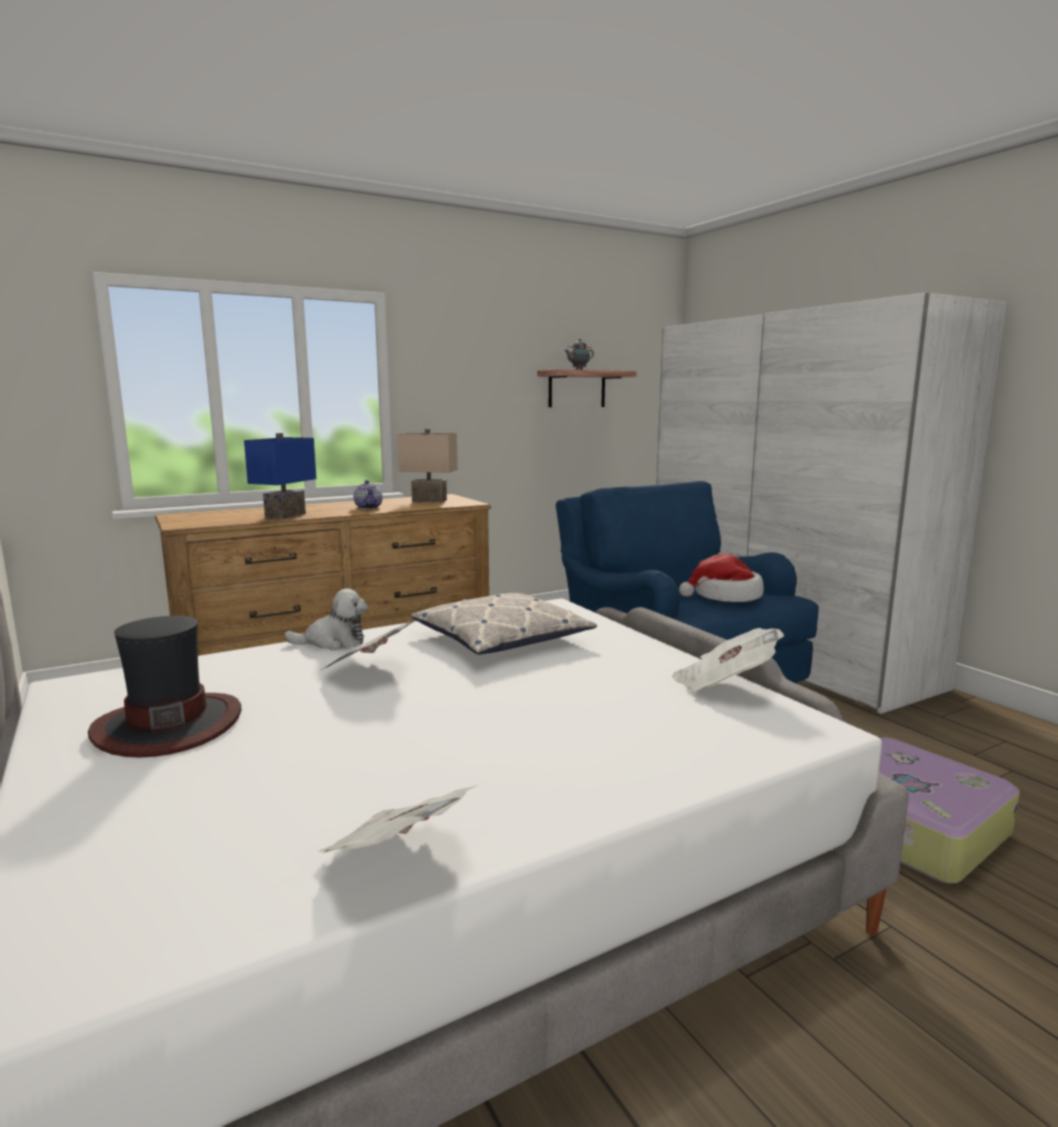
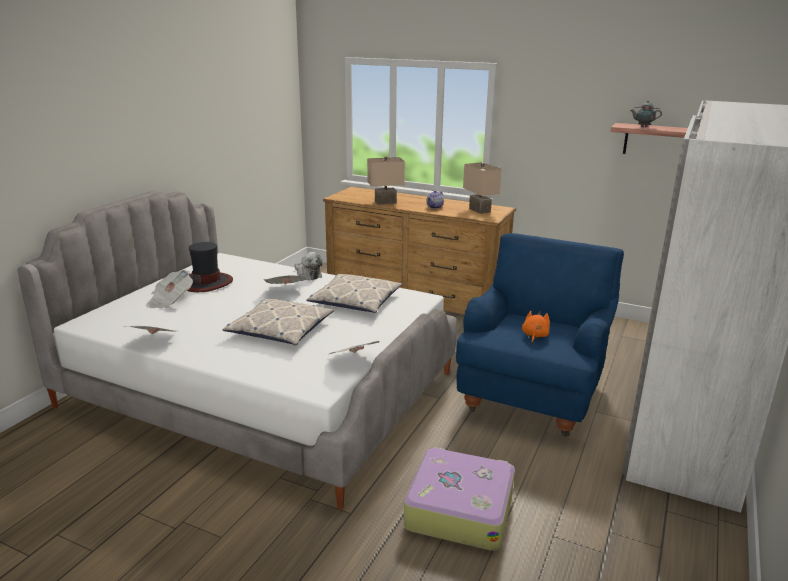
camera: 55 degrees right, 10 degrees up
(183, 788) = (170, 301): none -> newspaper
(284, 515) = (385, 202): blue table lamp -> beige table lamp
(534, 708) = (280, 329): none -> pillow
(725, 596) = (534, 336): hat -> orange plush toy

